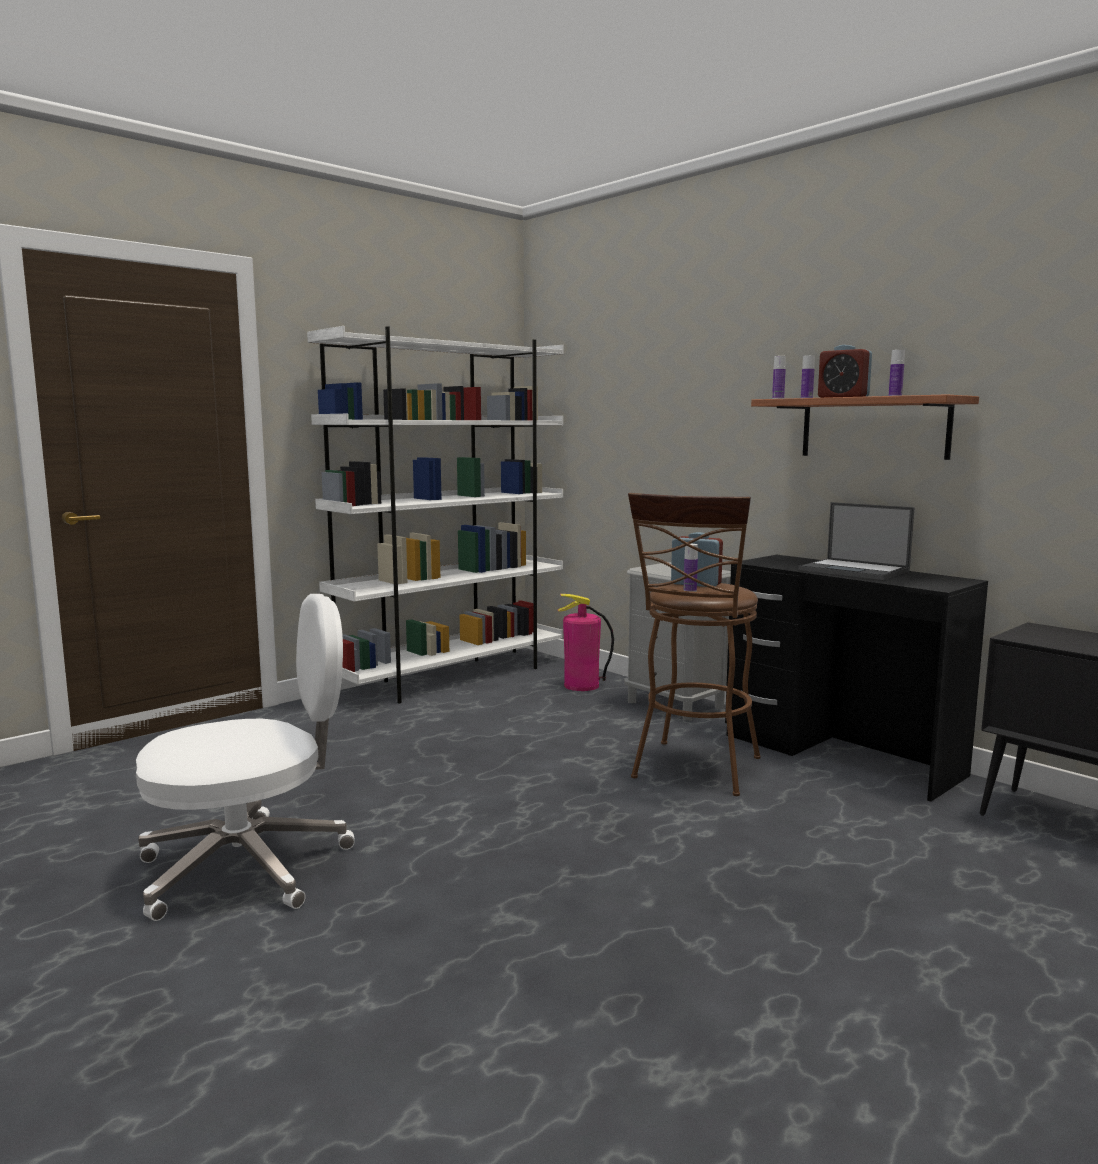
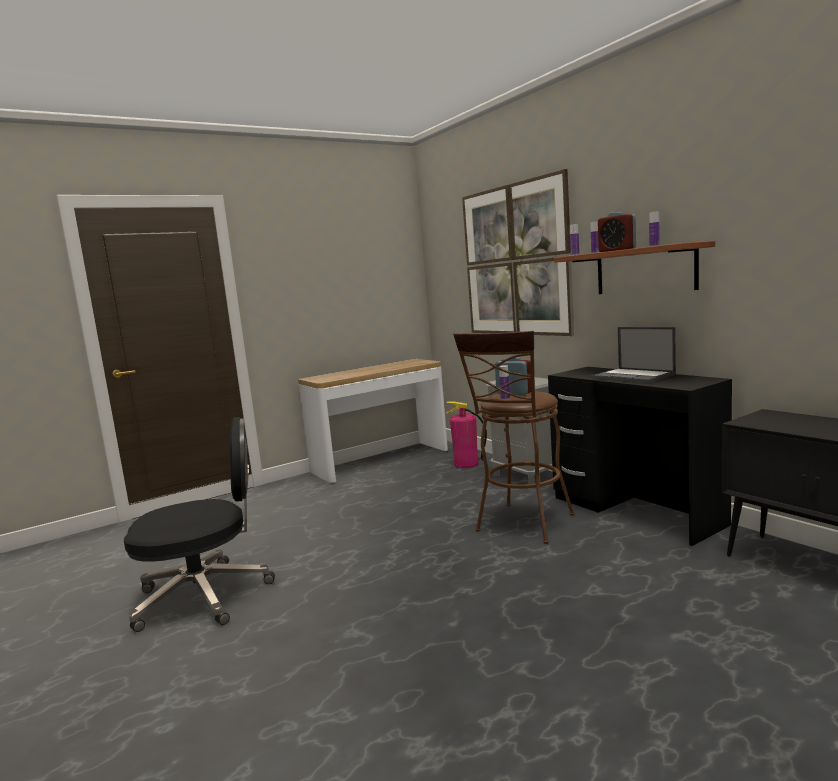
camera: 10 degrees right, 0 degrees up
(249, 866) = (206, 595): white office chair -> black office chair
(452, 677) = (381, 461): white bookcase -> console table
(676, 400) = (515, 260): none -> picture

